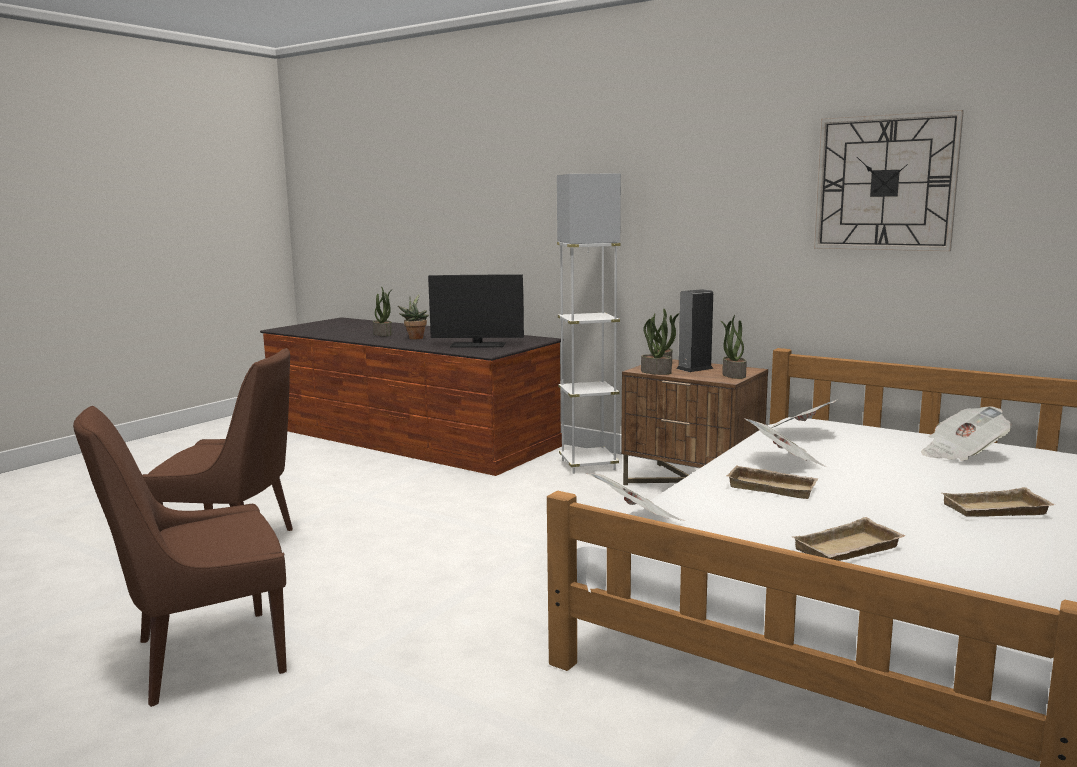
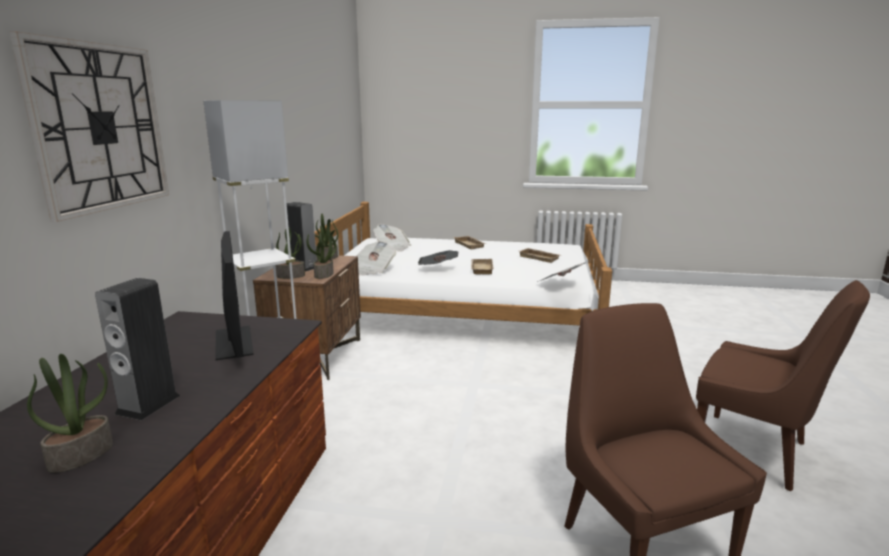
camera: 115 degrees left, 5 degrees up
(415, 338) = (148, 404): potted plant -> speaker
(885, 183) = (309, 113): wall clock -> wall clock (100, 127)

